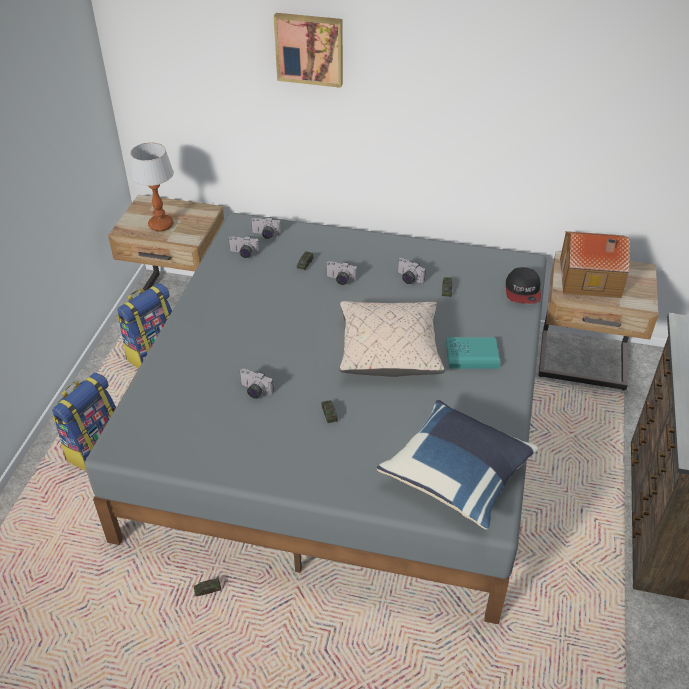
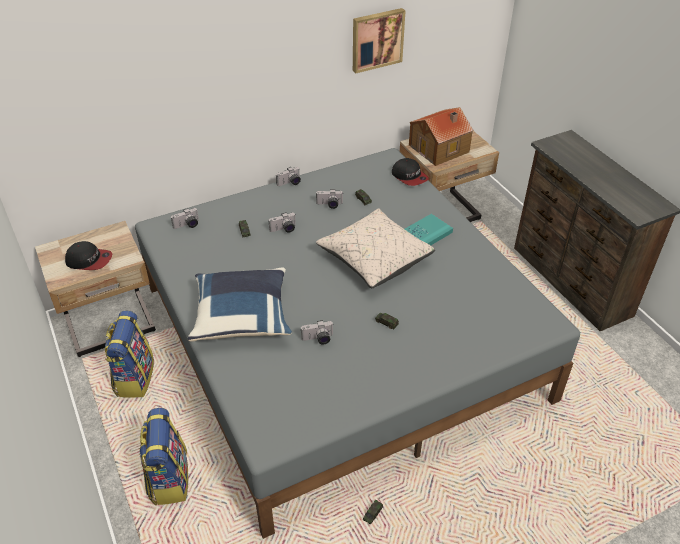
camera: 40 degrees left, 0 degrees up
(161, 225) = (89, 260): table lamp -> cap
(243, 253) = (187, 248): camera -> camera (290, 183)
(310, 49) = (187, 44): picture -> picture (376, 39)
(457, 475) = (506, 311): blue pillow -> blue pillow (242, 317)

